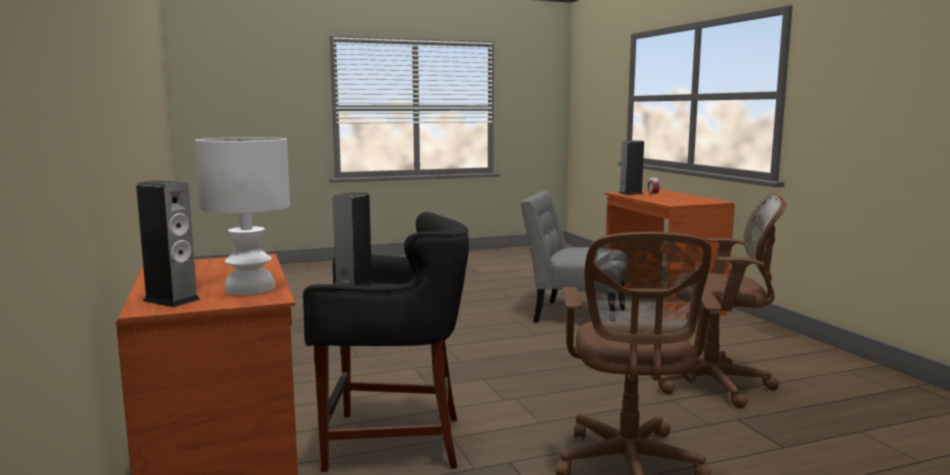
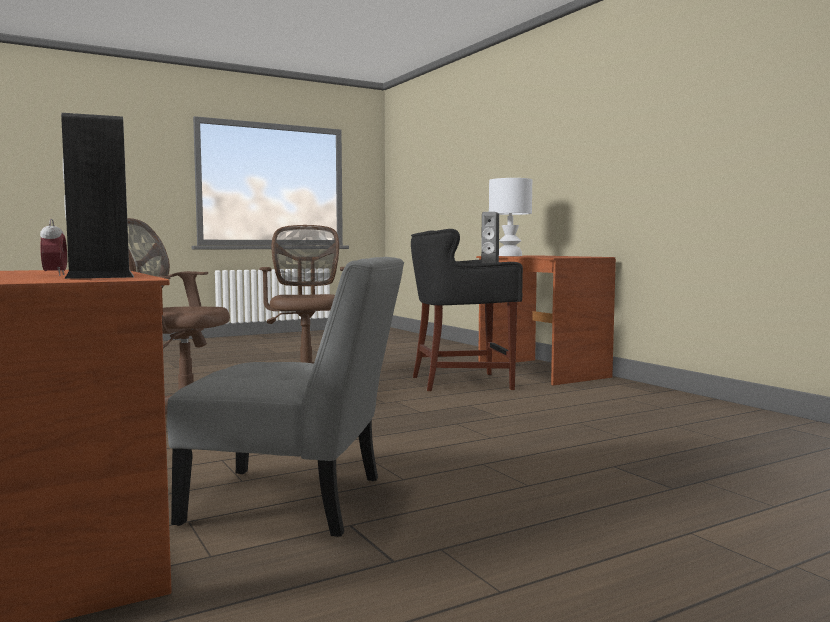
camera: 170 degrees right, 5 degrees down
(171, 300) = (531, 255): speaker -> none

